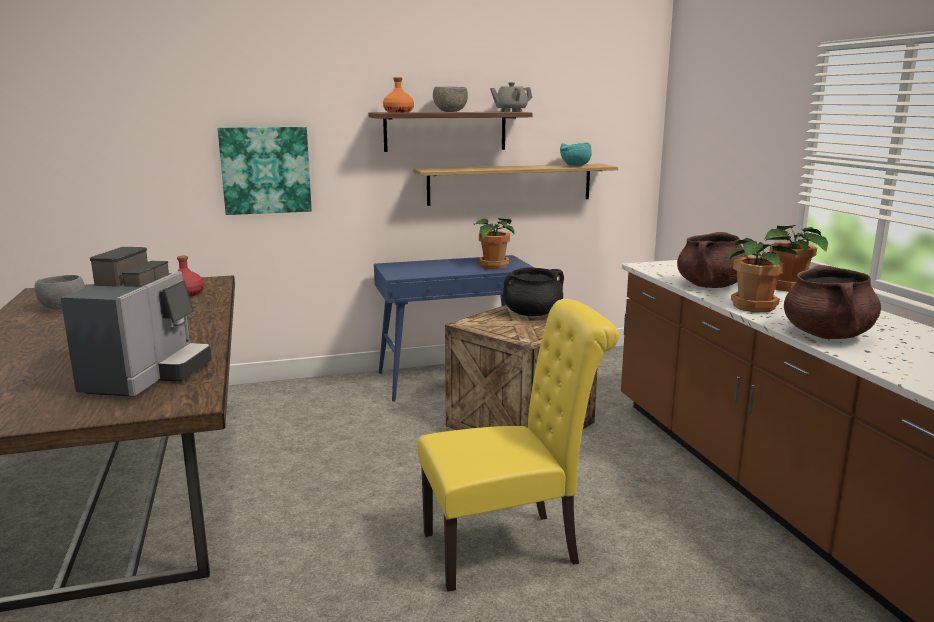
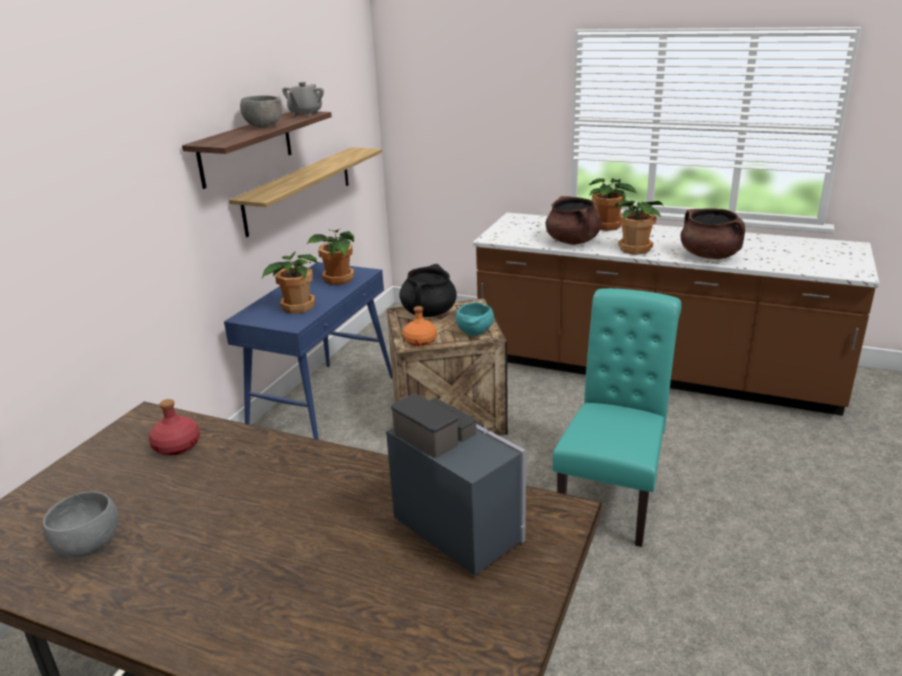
camera: 50 degrees left, 10 degrees up
(266, 170) = (98, 253): picture -> none
(398, 112) = (227, 139): orange bottle -> orange bottle (420, 341)
(426, 270) = (297, 307): none -> potted plant
(510, 547) = (612, 496): yellow chair -> turquoise chair
(575, 166) = (350, 156): turquoise bowl -> turquoise bowl (475, 333)

